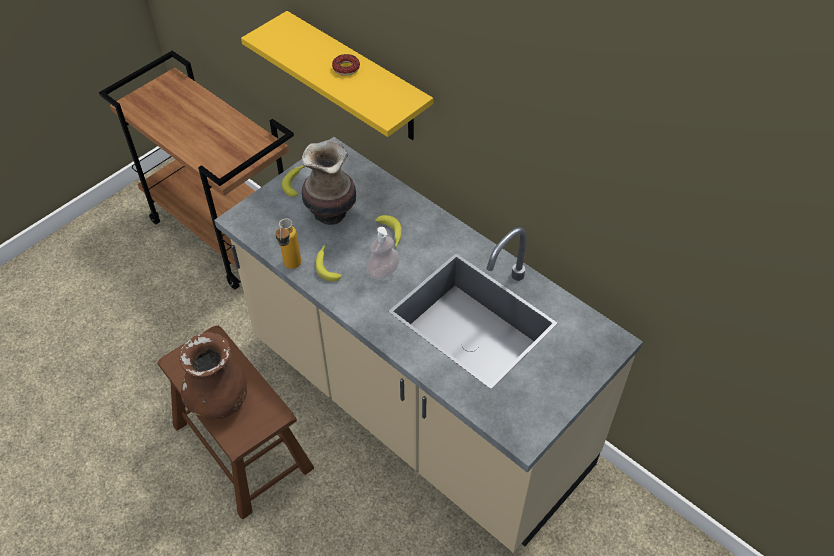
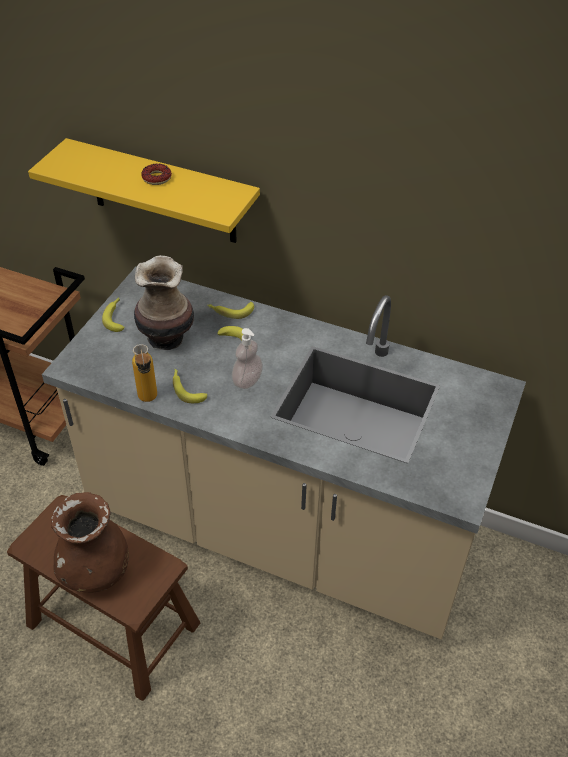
camera: 20 degrees left, 5 degrees down
(397, 201) = (230, 311): none -> banana

